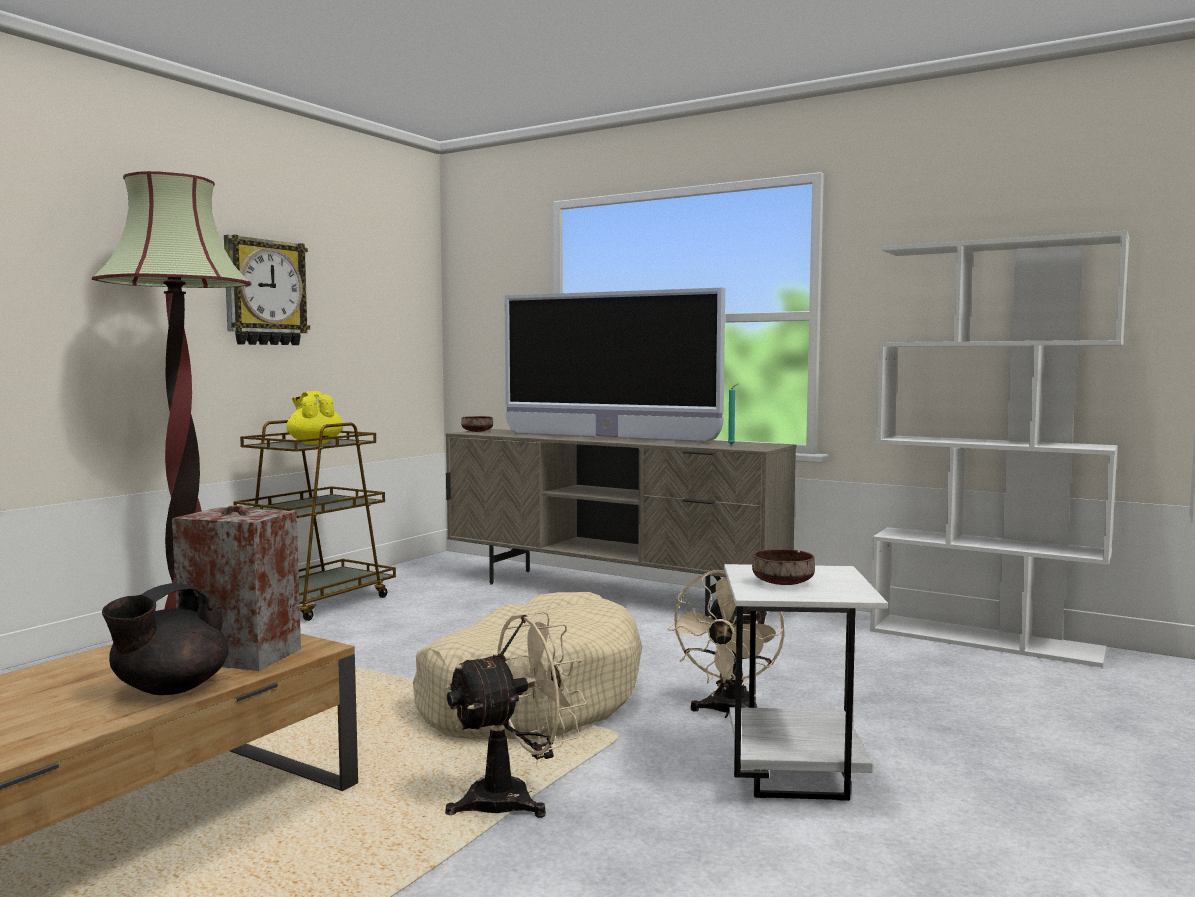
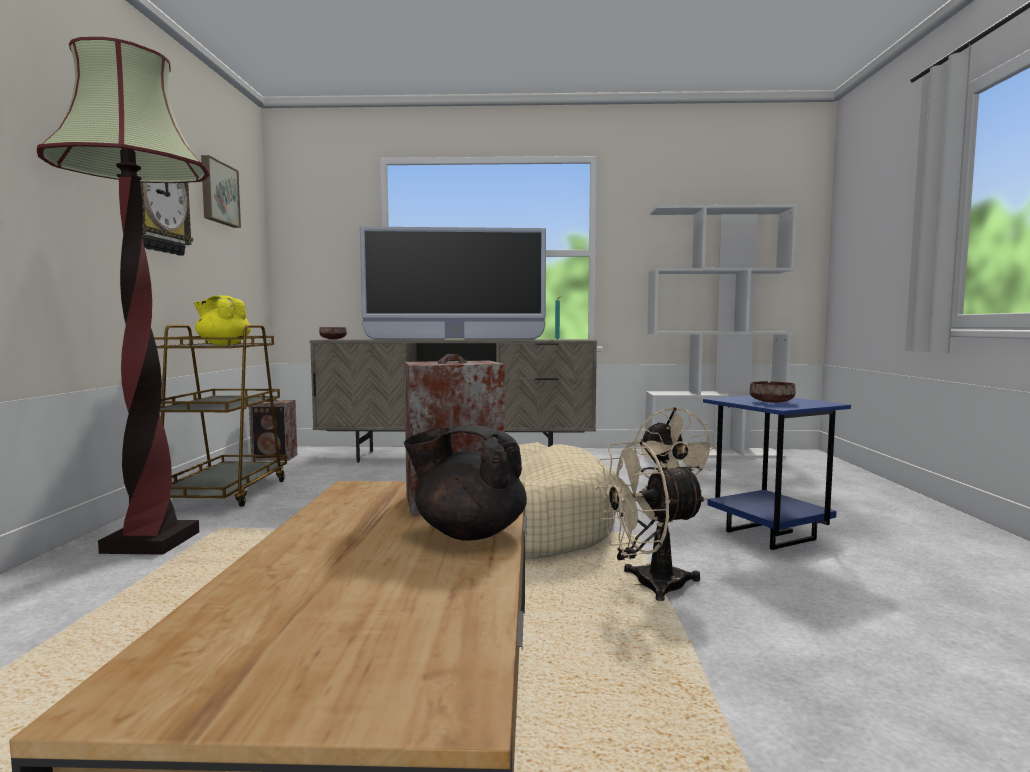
camera: 30 degrees left, 0 degrees up
(169, 689) = (468, 533): black teapot -> black teapot turned 105 degrees clockwise
(360, 268) = (218, 193): none -> picture
(423, 566) = (276, 457): none -> speaker
(515, 798) = (648, 585): beige fan -> beige fan turned 135 degrees counterclockwise
(797, 778) = (770, 535): white side table -> blue side table

